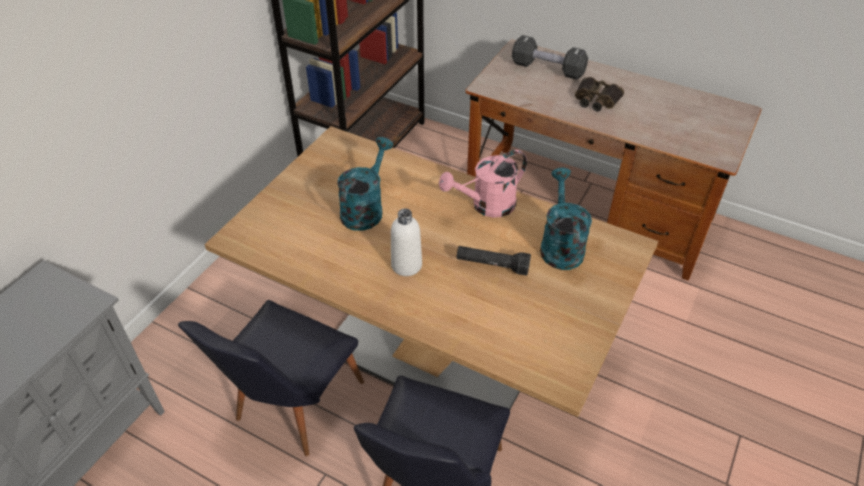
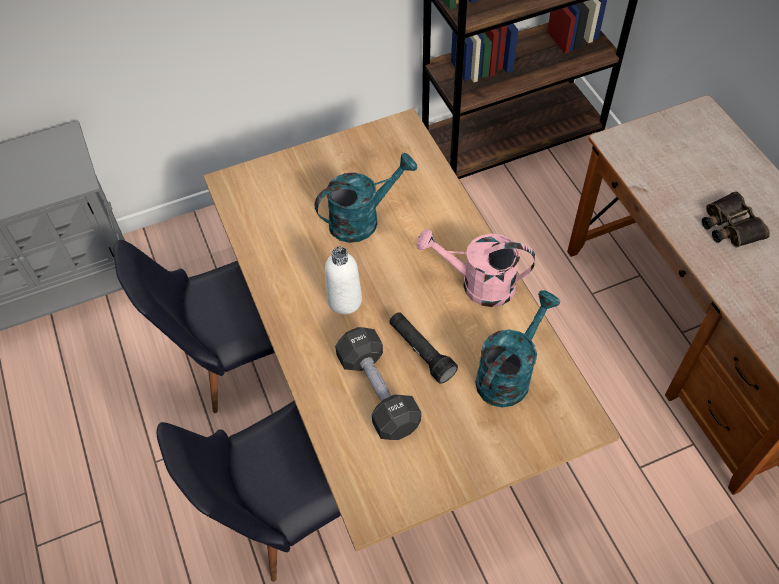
camera: 40 degrees right, 10 degrees up
(548, 69) = (712, 156): black dumbbell -> black dumbbell (378, 392)

